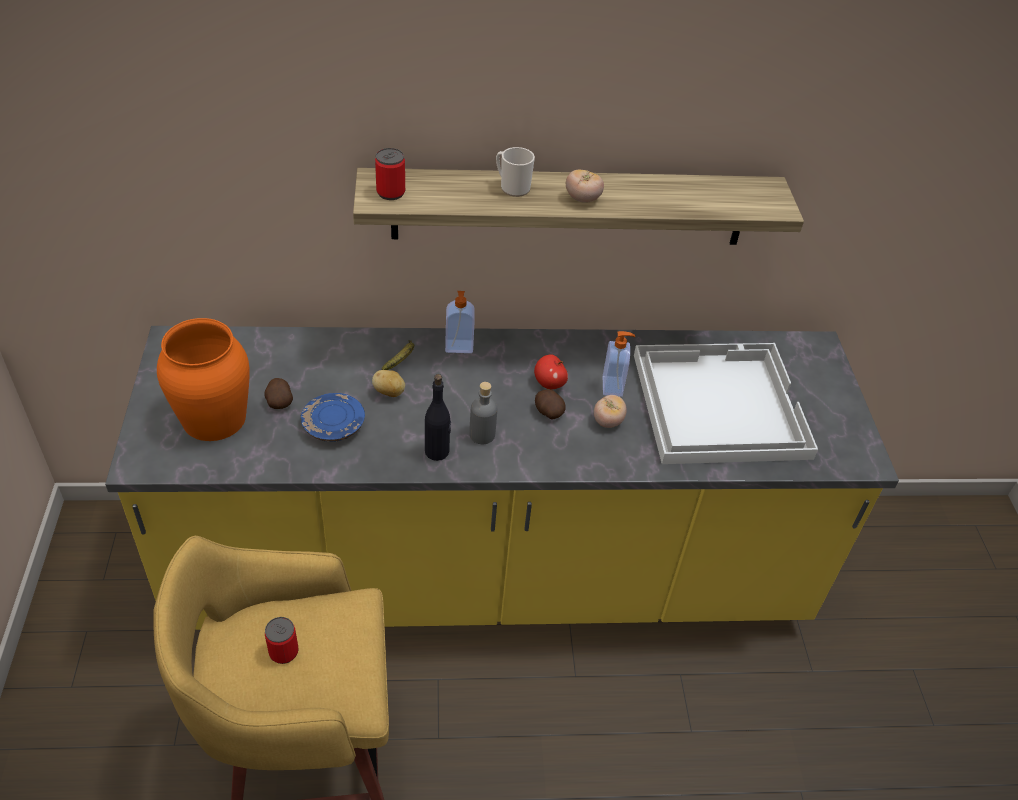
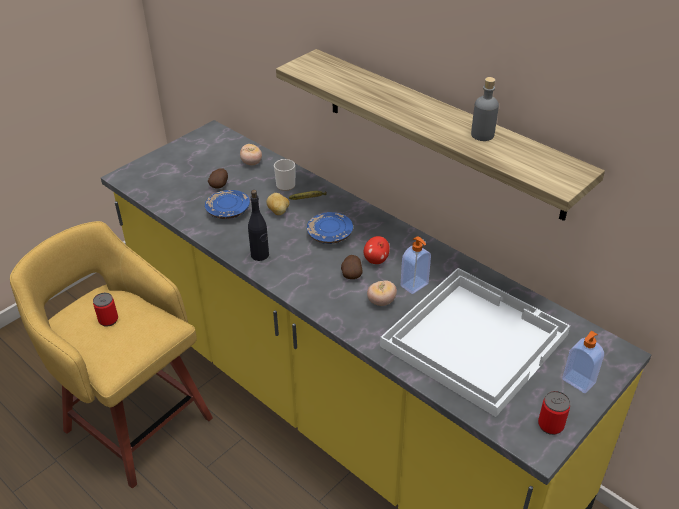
camera: 50 degrees right, 5 degrees down
(213, 418) = (180, 175): orange vase -> none
(390, 193) = (311, 67): can -> can (550, 425)
(459, 347) = (351, 211): soap dispenser -> soap dispenser (577, 382)
(474, 385) = (329, 235): none -> blue plate
(482, 435) = (296, 262): grey bottle -> grey bottle (482, 135)
(512, 187) = (387, 93): mug -> mug (285, 184)
(582, 199) = (421, 117): tomato -> tomato (251, 163)

